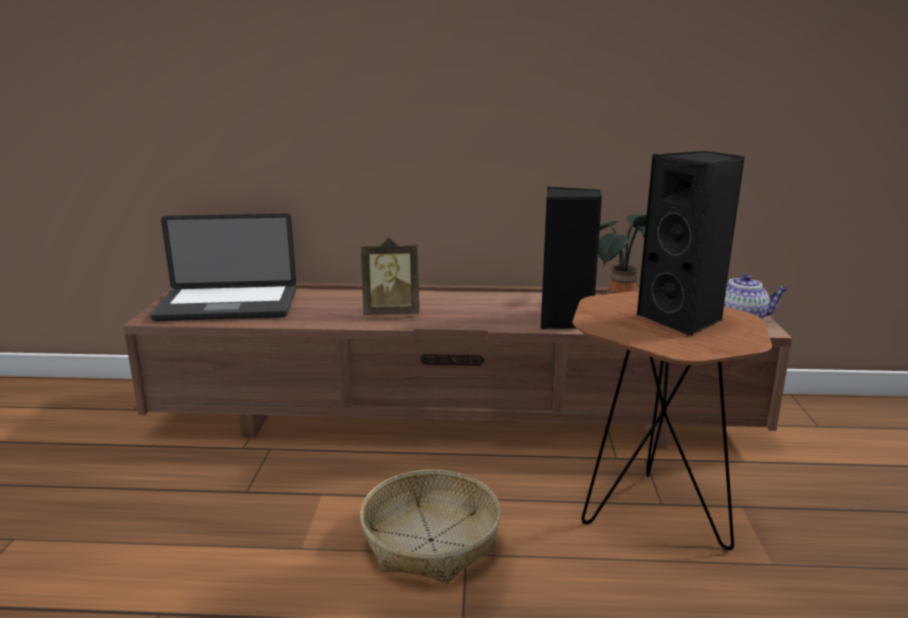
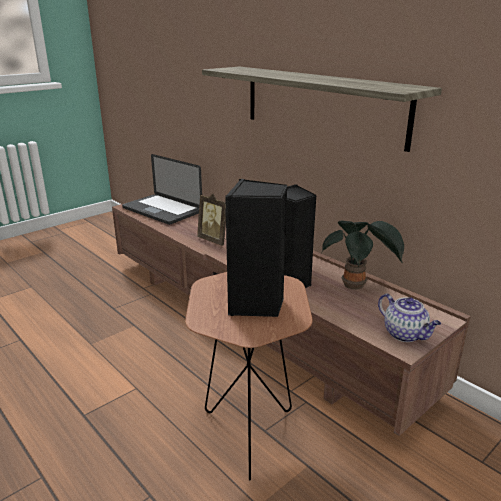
camera: 45 degrees right, 5 degrees up
(431, 541) = (134, 372): basket -> none
(517, 85) = (321, 104): none -> shelf

